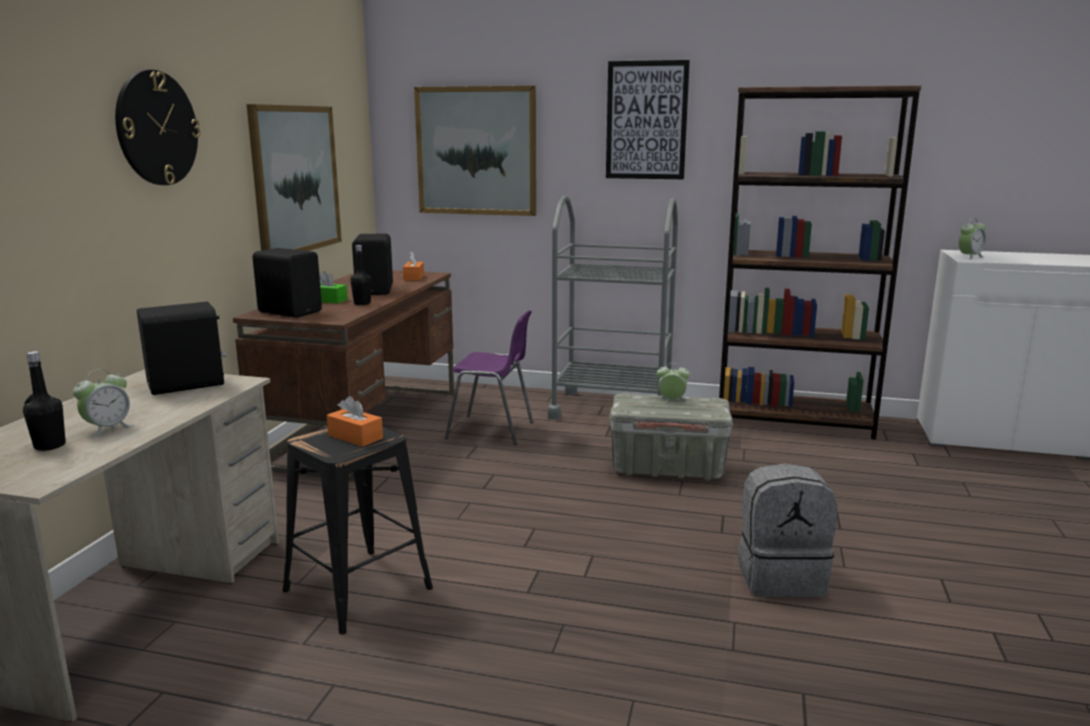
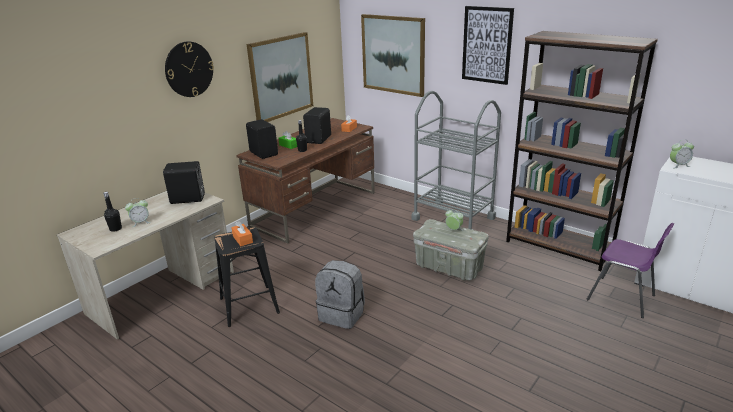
camera: 25 degrees right, 10 degrees up
(492, 430) = (375, 222): purple chair -> purple chair (622, 298)
(781, 577) = (448, 350): grey backpack -> grey backpack (342, 314)

